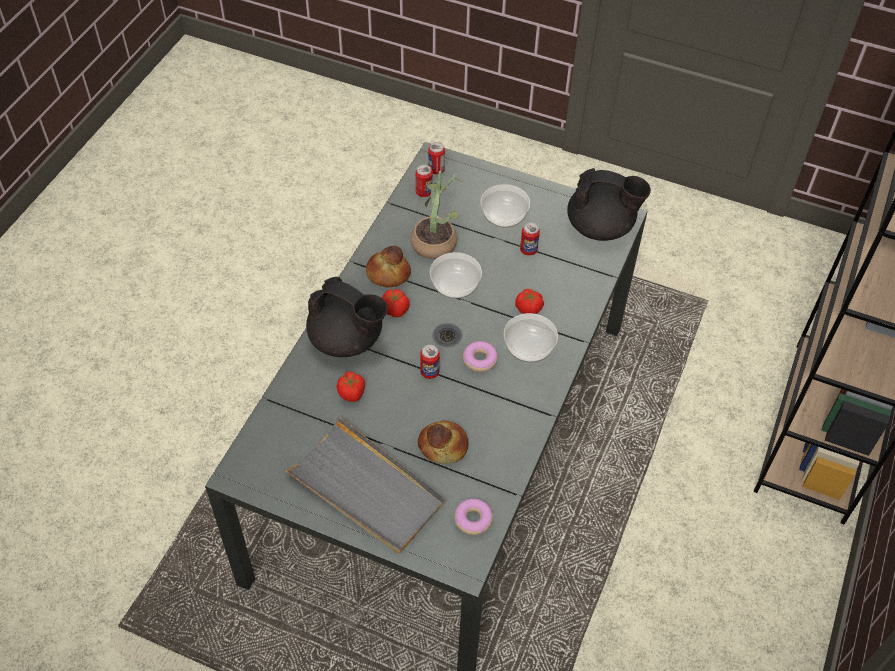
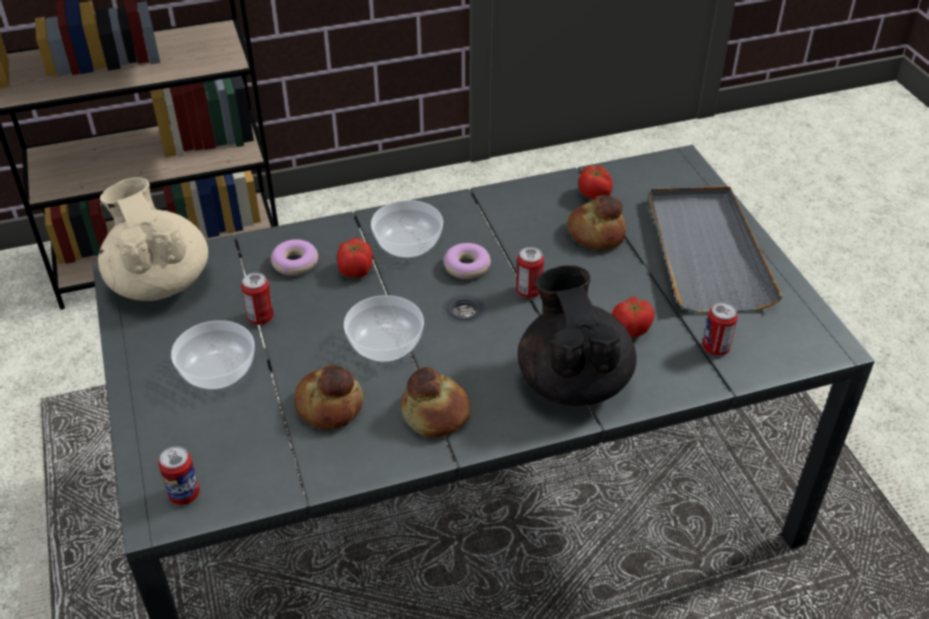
camera: 130 degrees left, 10 degrees down
(395, 310) = (483, 369): tomato -> tomato (594, 194)
(424, 192) = (247, 476): can -> can (715, 348)
(436, 240) = (328, 405): potted plant -> bread
(473, 519) = (636, 179): donut -> donut (295, 263)
(601, 227) = (159, 281): black teapot -> beige teapot

